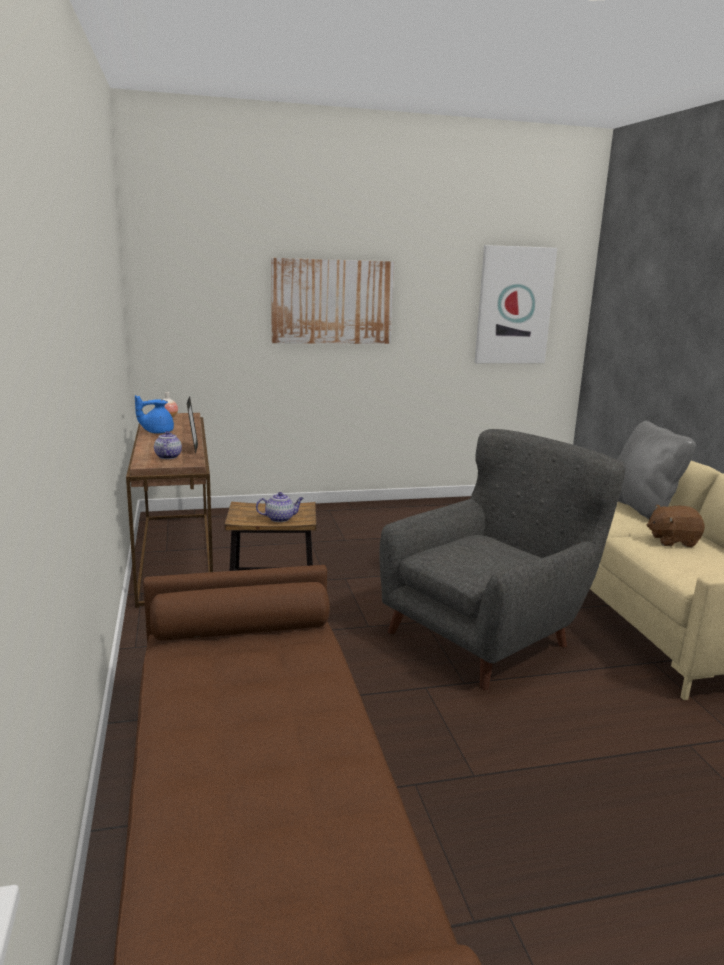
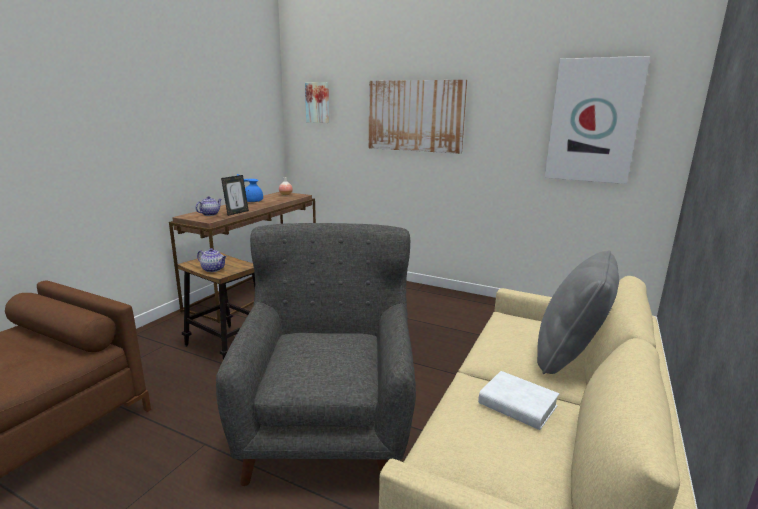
camera: 40 degrees right, 0 degrees up
(189, 284) = (318, 102): none -> picture
(487, 635) = (327, 426): grey armchair -> grey armchair turned 90 degrees counterclockwise
(672, 541) = (517, 405): brown plush toy -> white book

